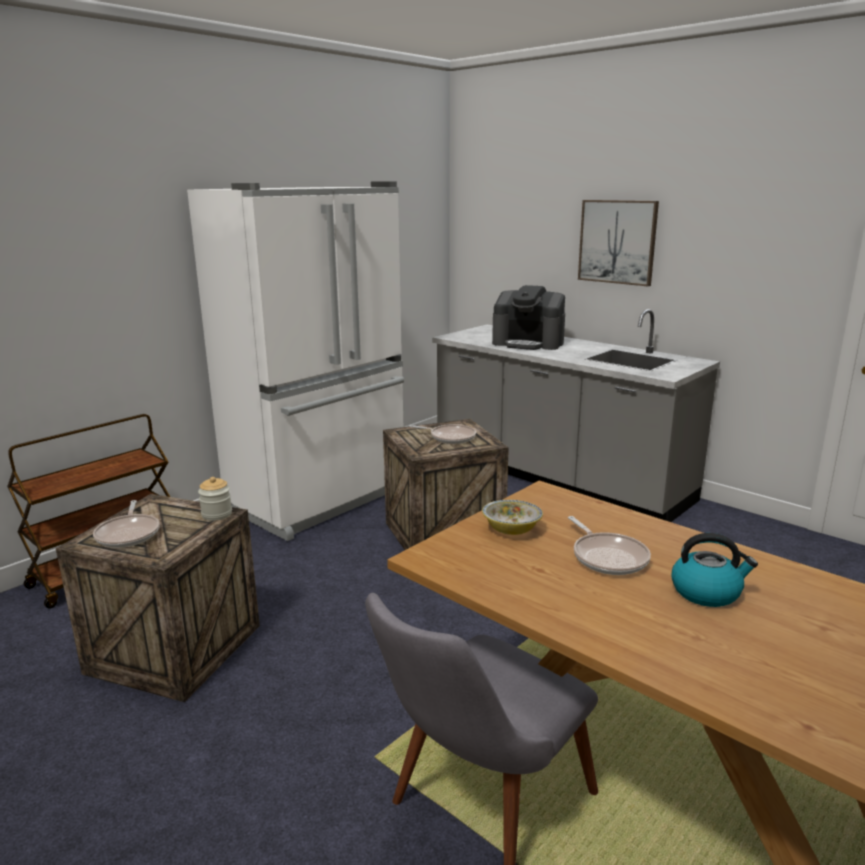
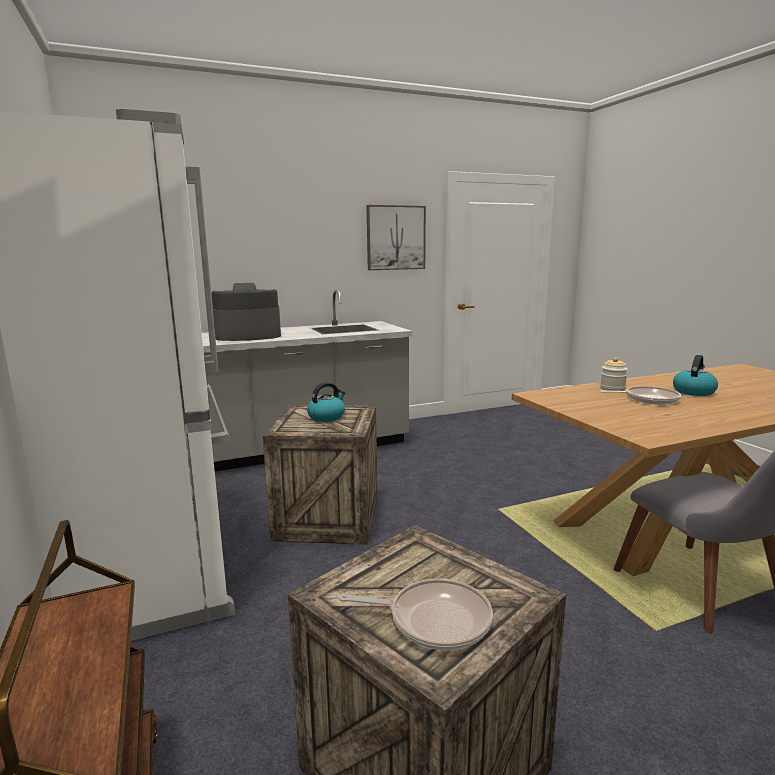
camera: 65 degrees left, 5 degrees down
(217, 514) = (415, 544): jar -> jar (612, 389)
(450, 437) = (327, 417): frying pan -> kettle
(511, 530) = (601, 411): bowl -> none
(528, 343) = (247, 336): coffee machine -> coffee machine turned 150 degrees counterclockwise
(617, 242) = (287, 241): picture -> picture (395, 238)

